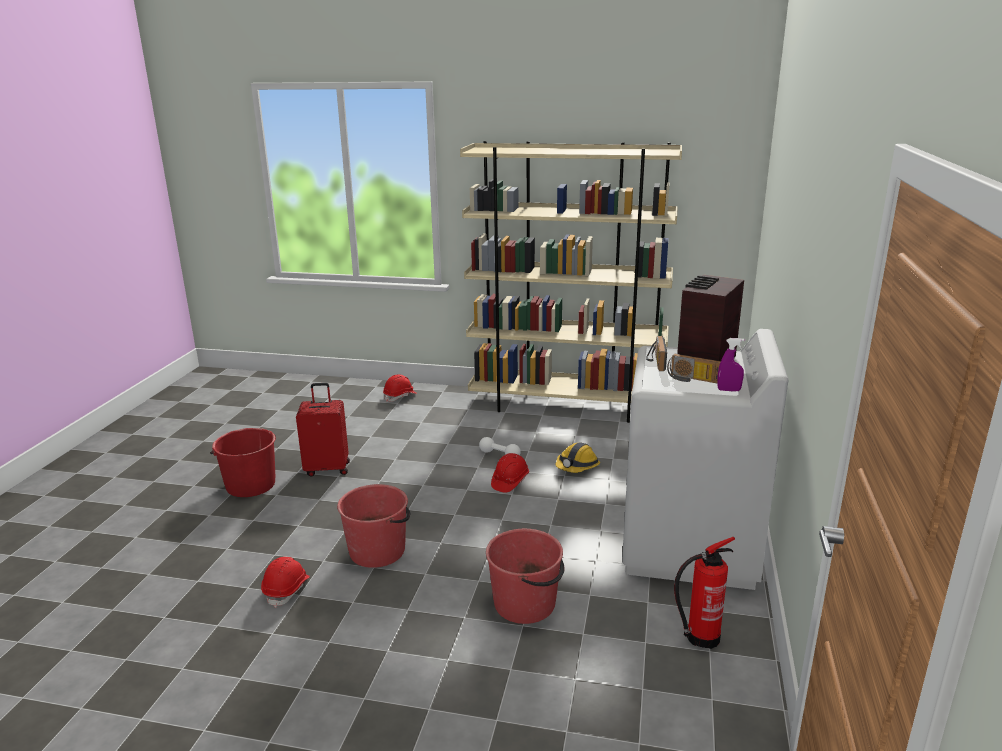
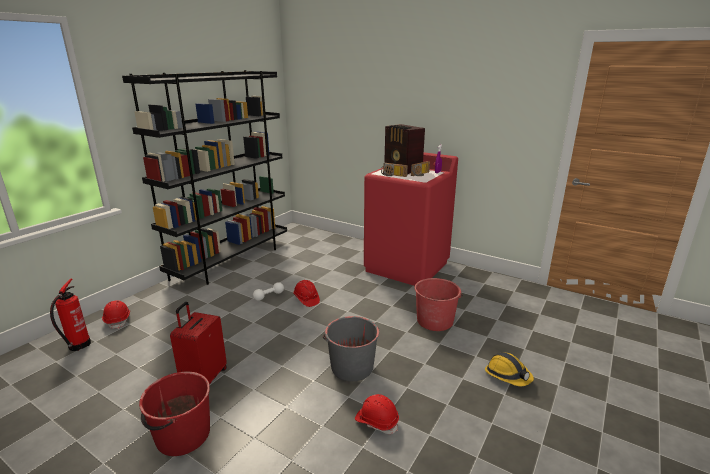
camera: 70 degrees left, 0 degrees up
(378, 551) = (351, 367): red bucket -> grey bucket
(566, 406) = (231, 261): beige bookcase -> black bookcase
(577, 467) = (310, 275): hard hat -> hard hat (507, 375)
(689, 546) = (407, 267): white washing machine -> red washing machine
(699, 637) = (475, 283): fire extinguisher -> fire extinguisher (78, 346)

